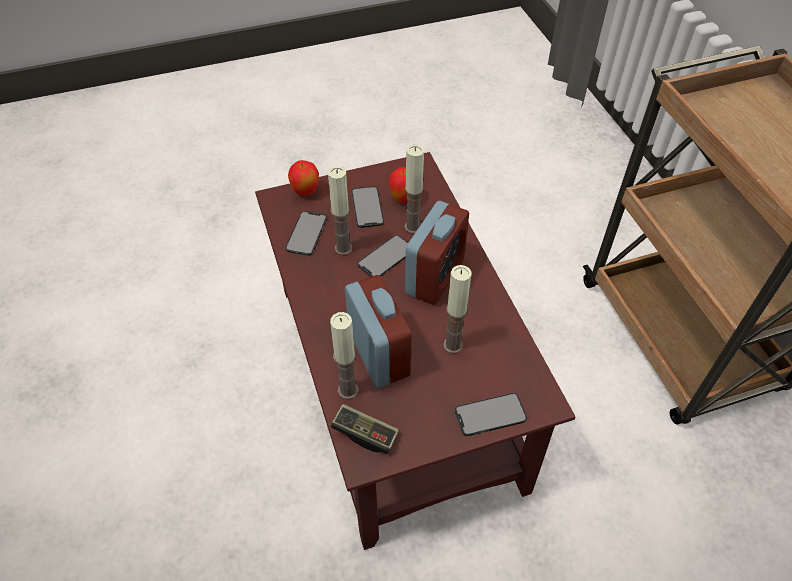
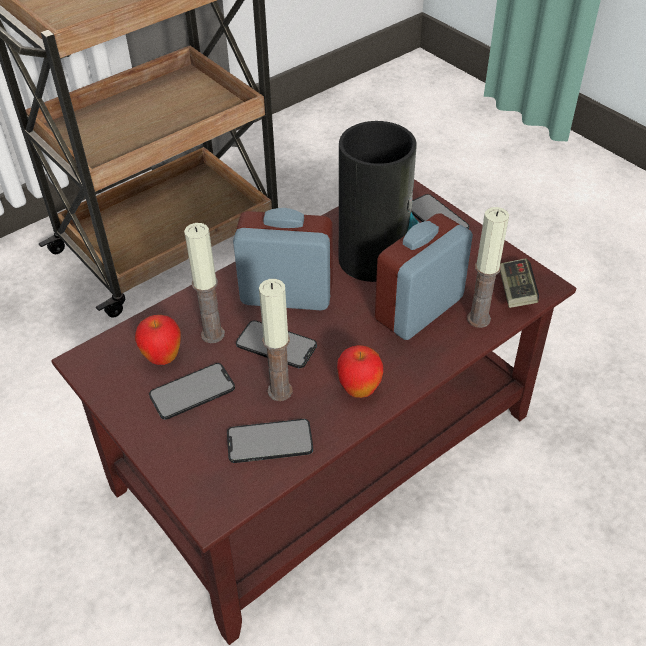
camera: 110 degrees left, 5 degrees down
(305, 192) = (185, 475): apple -> apple (359, 390)
(453, 345) = (374, 258): candle -> vase

